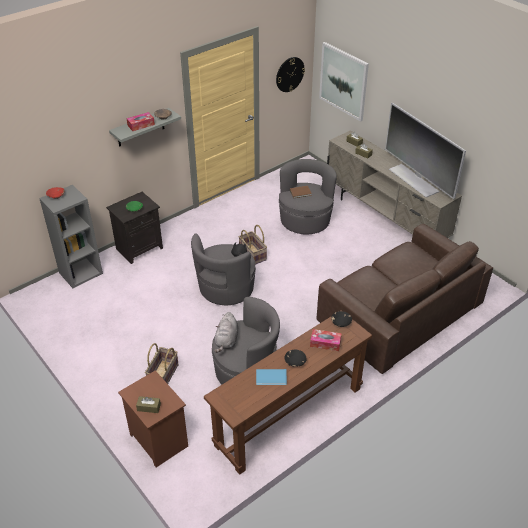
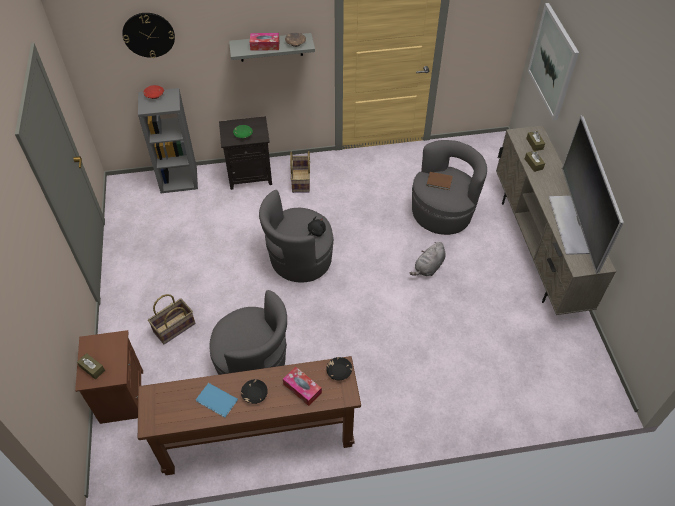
camera: 30 degrees right, 10 degrees up
(226, 341) = (230, 327): grey plush toy -> grey plush toy (428, 267)
(253, 254) = (356, 231): basket -> basket (301, 181)
(289, 74) = (494, 30): wall clock -> wall clock (148, 35)
(399, 312) = (464, 376): brown sofa -> none

